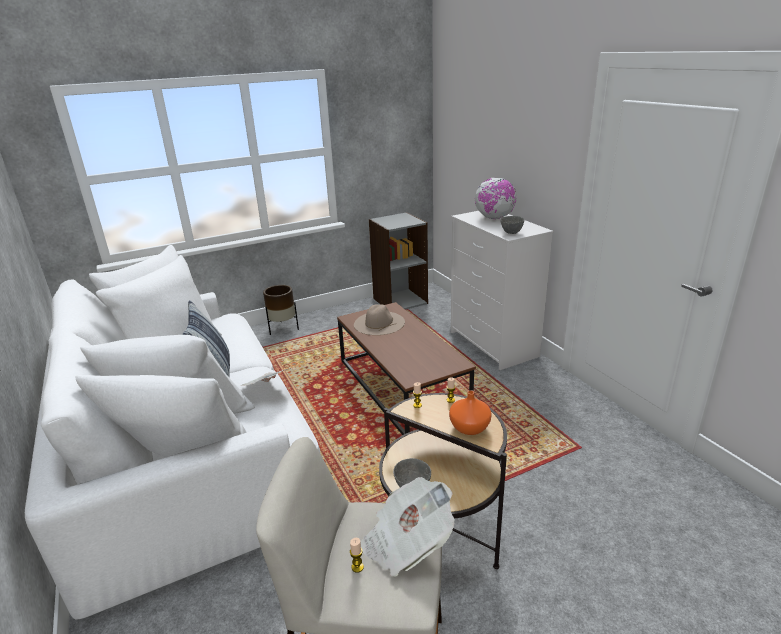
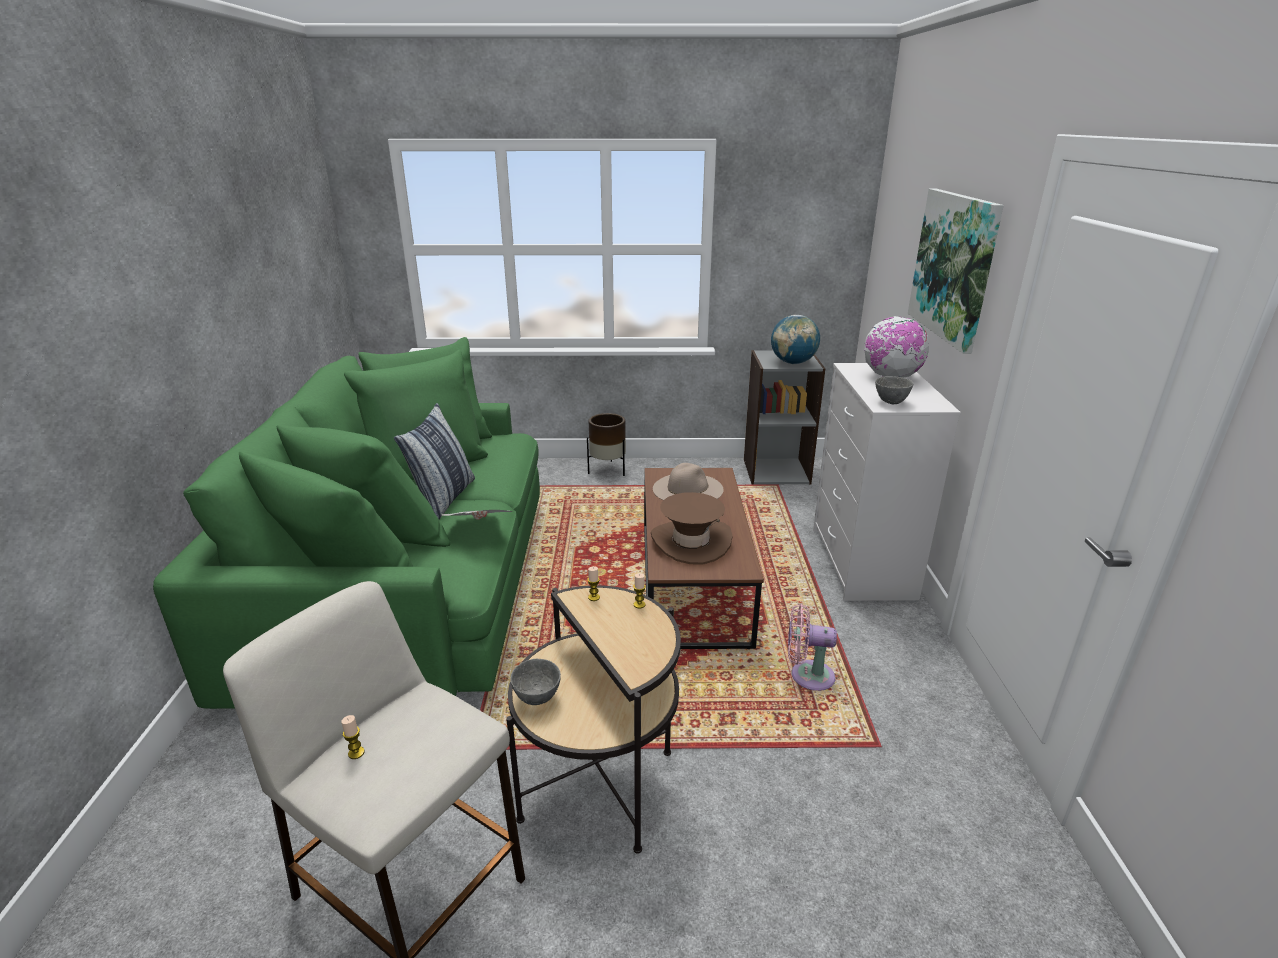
camera: 25 degrees right, 0 degrees up
(186, 456) = (406, 583): white sofa -> green sofa
(404, 222) = (793, 363): none -> globe
(406, 542) = (428, 749): newspaper -> none
(412, 357) = (691, 542): none -> brown hat
(468, 428) = (626, 646): orange vase -> none
(513, 422) = (807, 675): none -> pink fan
(522, 140) = (954, 266): none -> picture

